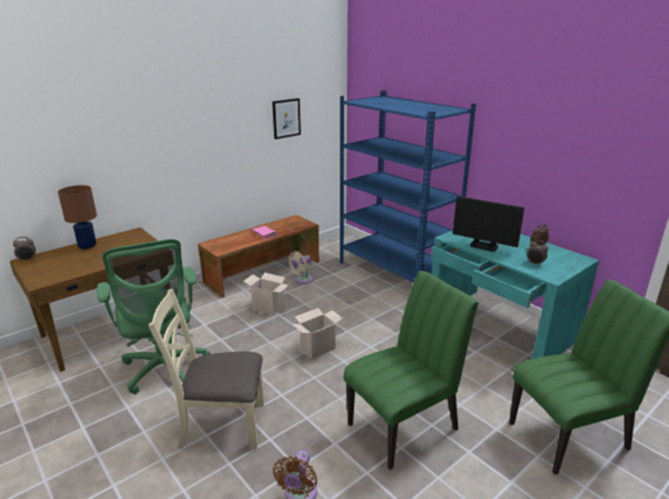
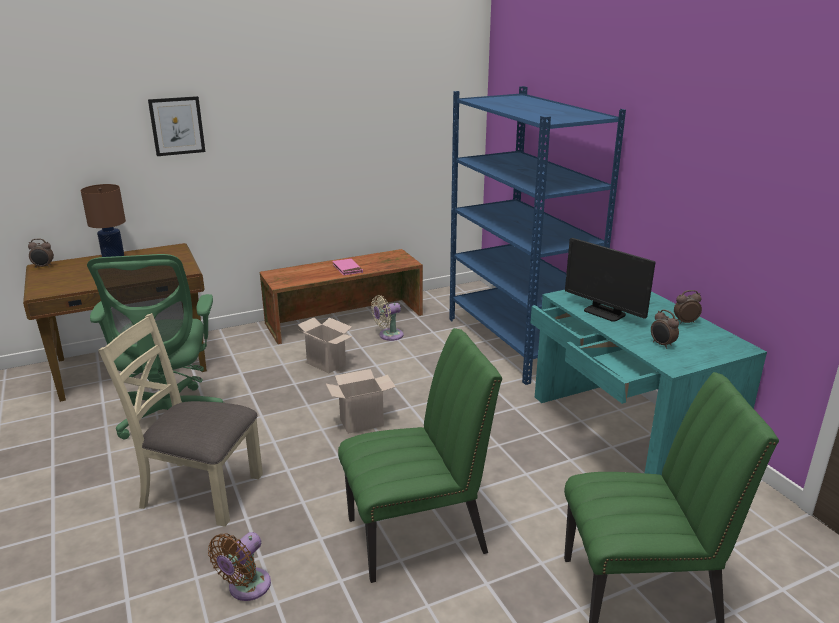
camera: 15 degrees right, 0 degrees up
(286, 118) = (392, 118): picture -> picture (177, 126)

